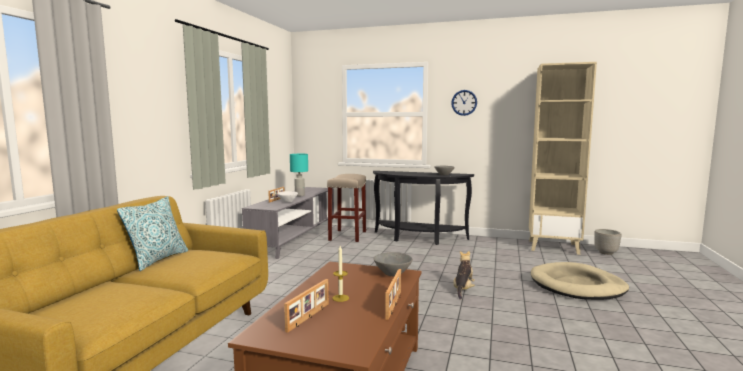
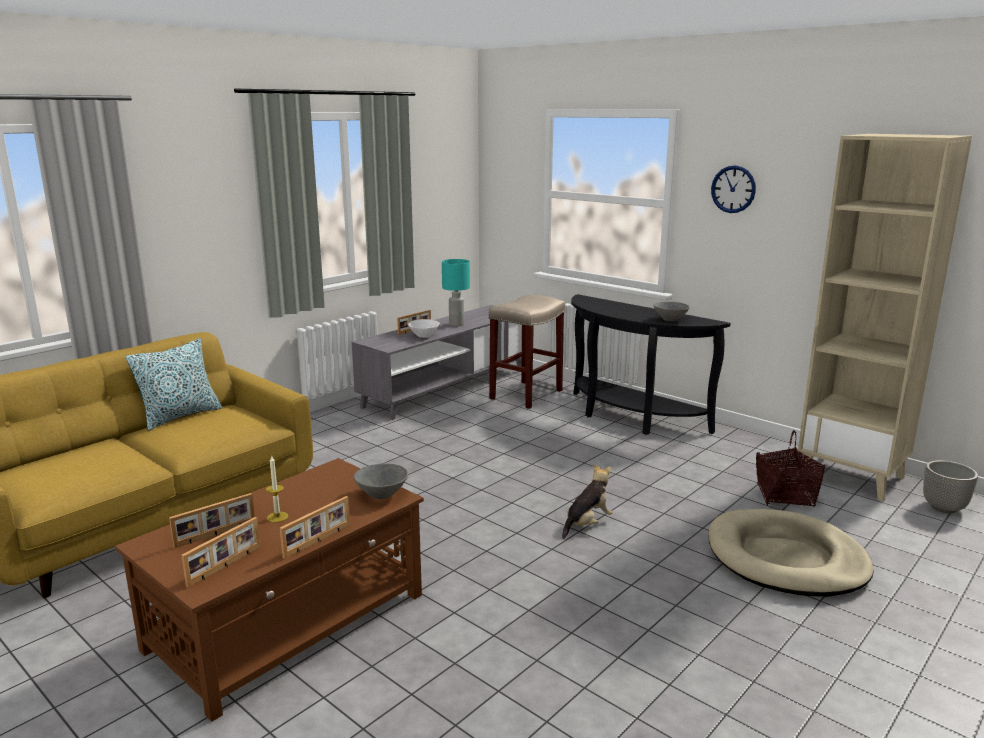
camera: 25 degrees right, 10 degrees up
(350, 334) = (225, 566): none -> picture frame
(538, 259) = (785, 496): none -> basket

